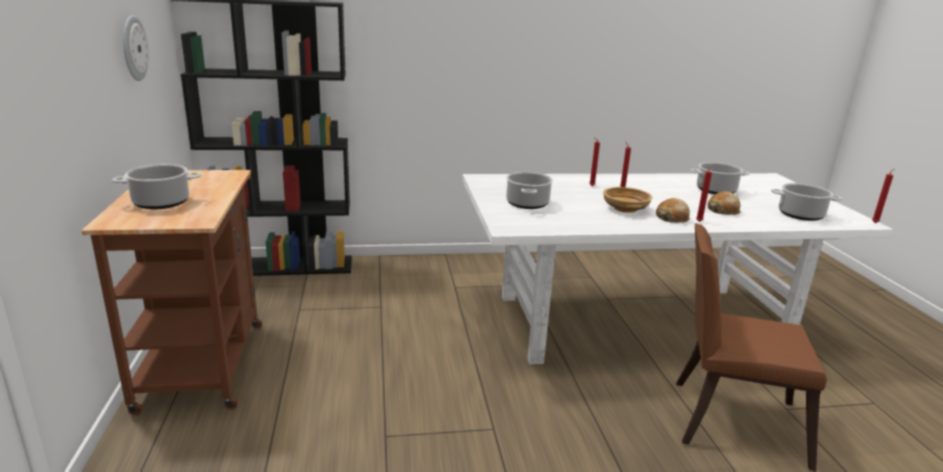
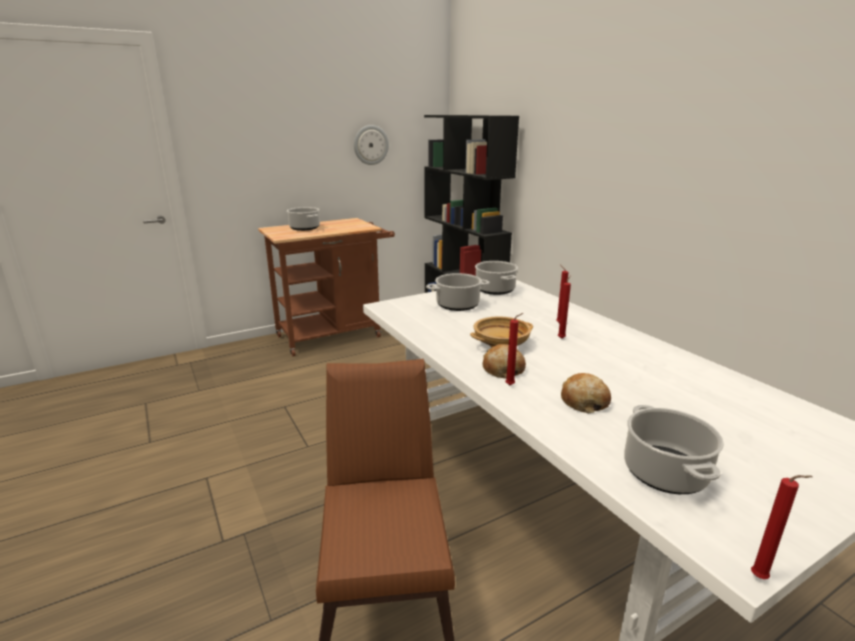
camera: 70 degrees right, 0 degrees up
(715, 190) = (679, 395): cooking pot -> cooking pot (494, 289)

